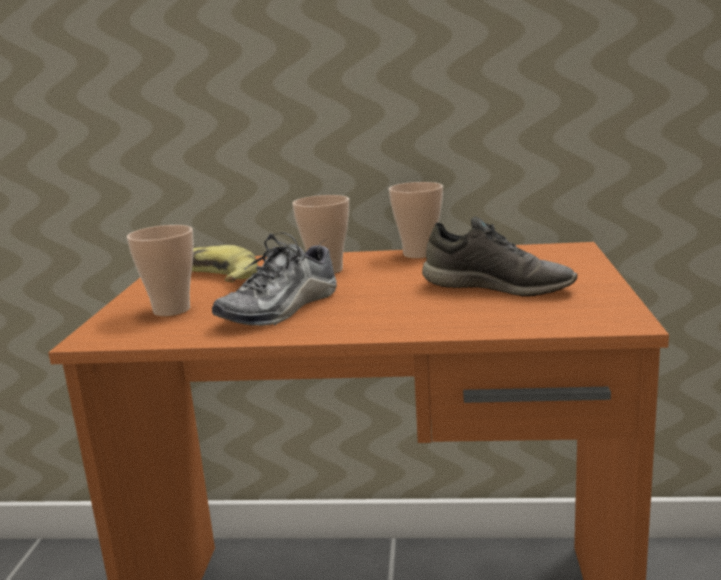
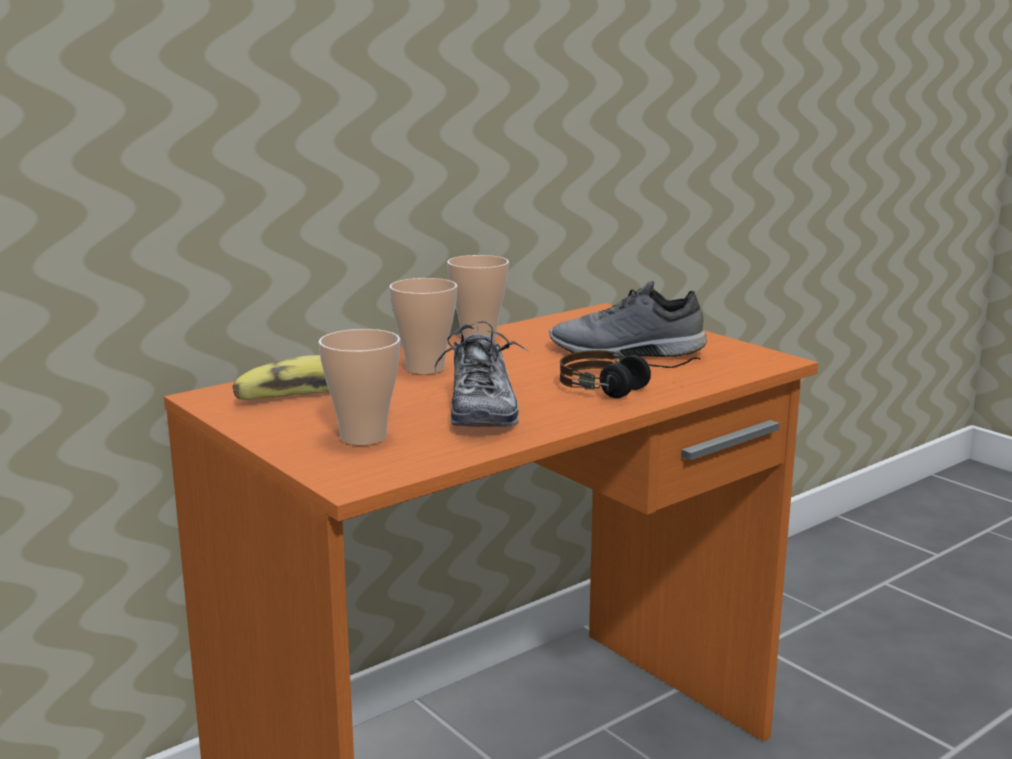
camera: 45 degrees left, 0 degrees up
(414, 319) = (625, 390): none -> headphones
(498, 286) = (626, 352): grey shoe -> grey shoe turned 150 degrees counterclockwise

